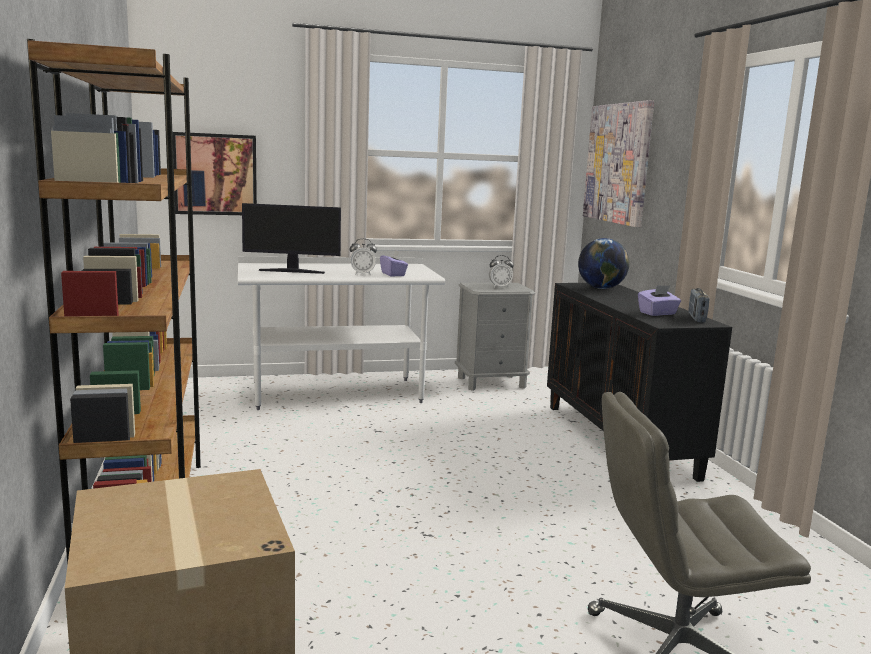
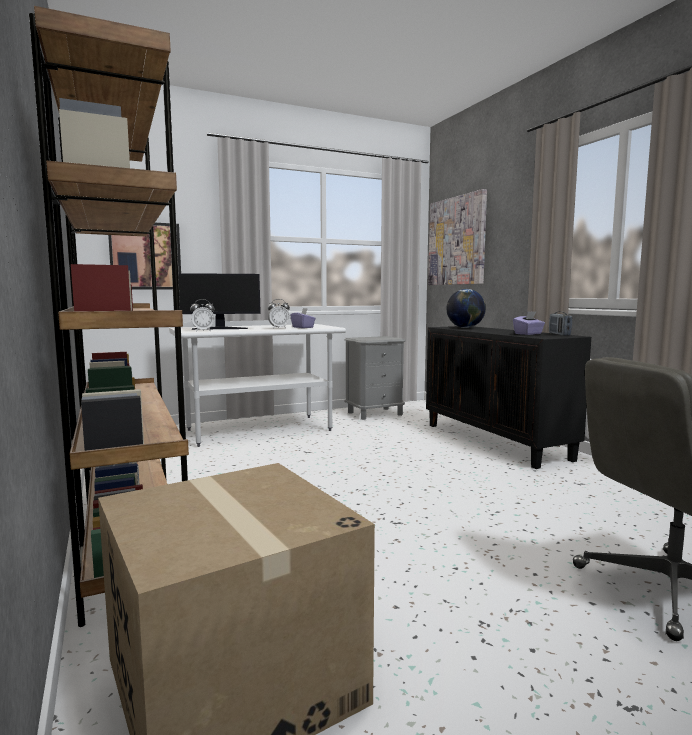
camera: 10 degrees left, 5 degrees down
(500, 287) = (378, 338): alarm clock -> alarm clock (203, 331)

